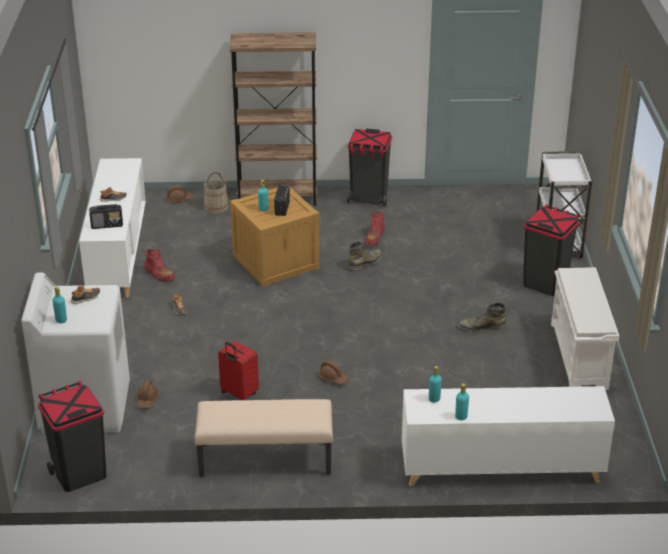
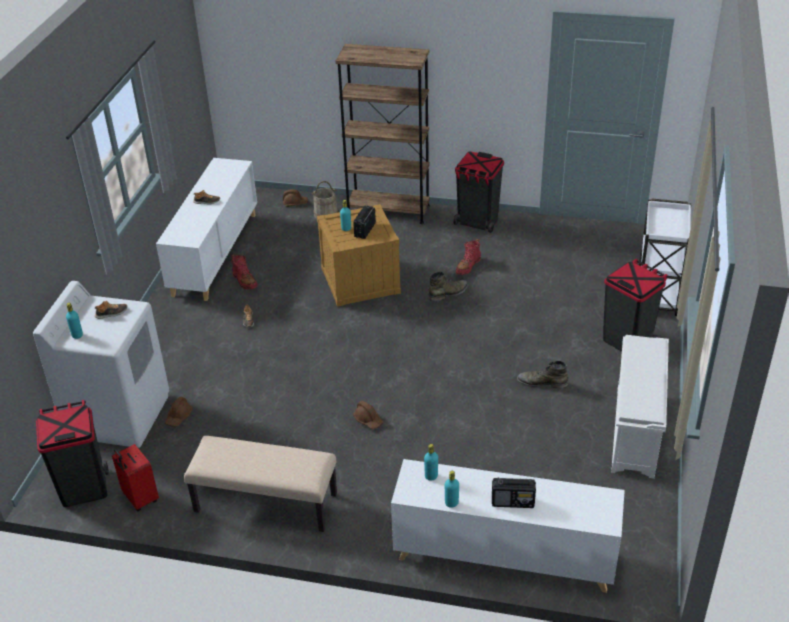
camera: 15 degrees right, 5 degrees up
(107, 225) = (189, 229): radio -> radio (513, 502)
(238, 393) = (268, 423): red suitcase -> red suitcase (139, 498)

